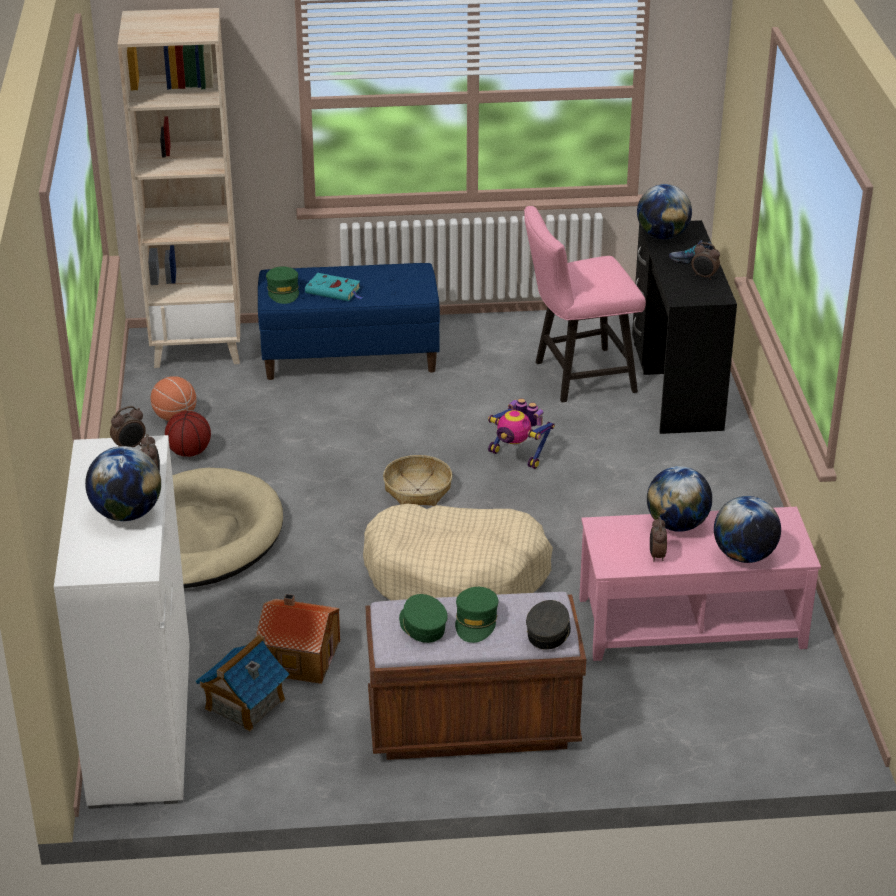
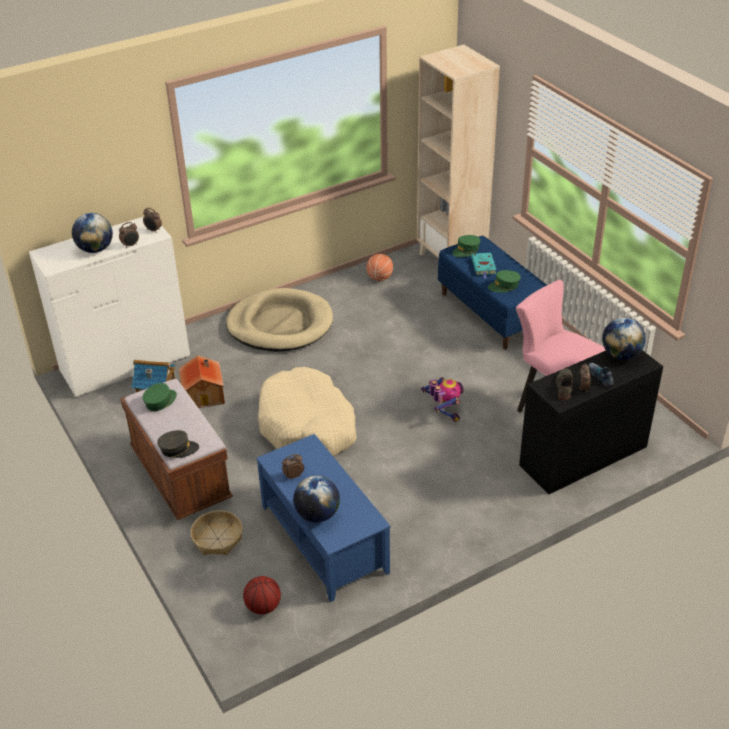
camera: 65 degrees right, 5 degrees up
(190, 452) = (352, 294): basketball -> basketball (263, 607)
(418, 490) = (378, 384): basket -> basket (218, 539)
(476, 622) = (174, 419): green cap -> green cap (504, 286)
(518, 456) = (443, 411): toy robot -> toy robot turned 150 degrees clockwise
(677, 525) = (332, 475): globe -> none
(690, 286) = (564, 385): none -> grey shoe
(691, 623) = (323, 538): pink coffee table -> blue coffee table

